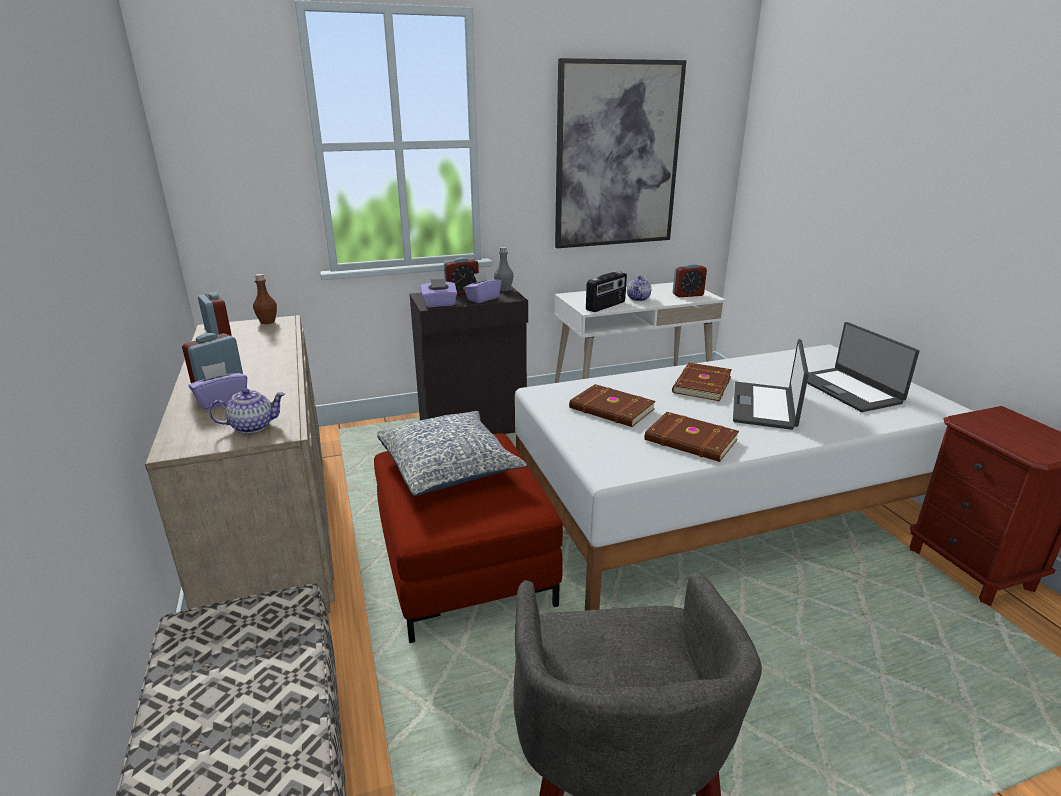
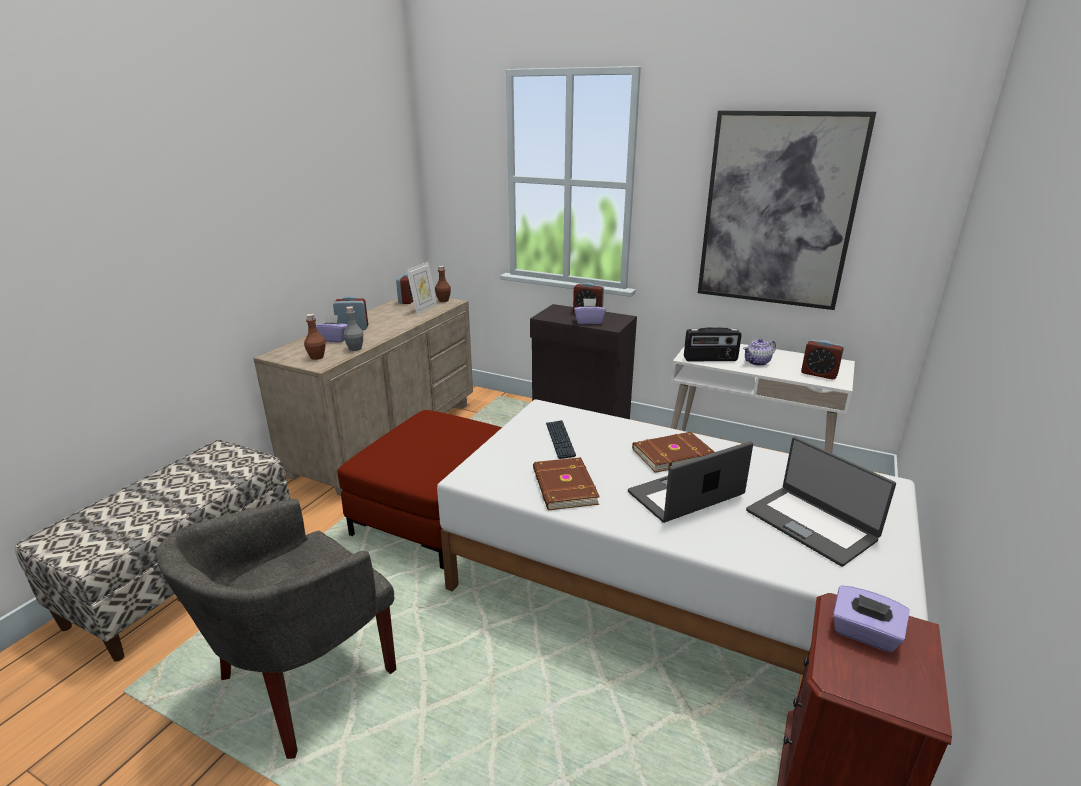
camera: 45 degrees right, 0 degrees up
(253, 426) = (317, 357): teapot -> brown bottle
(264, 336) = (424, 309): none -> picture frame
(439, 304) = (551, 317): purple tissue box -> purple tissue box (864, 633)
(449, 467) = (436, 434): pillow -> none
(504, 289) = (621, 319): grey bottle -> grey bottle (355, 348)
(611, 409) = (560, 440): brown book -> keyboard
(849, 390) = (811, 524): laptop -> laptop turned 60 degrees counterclockwise

